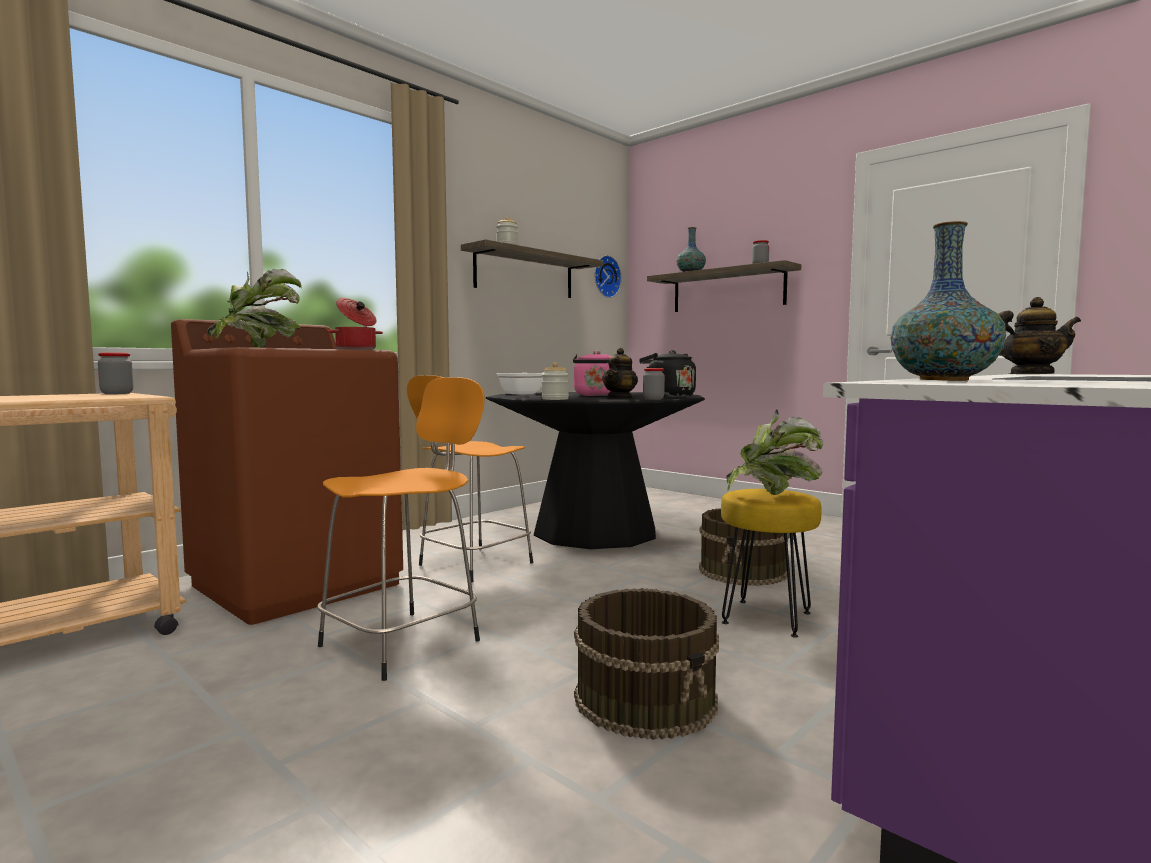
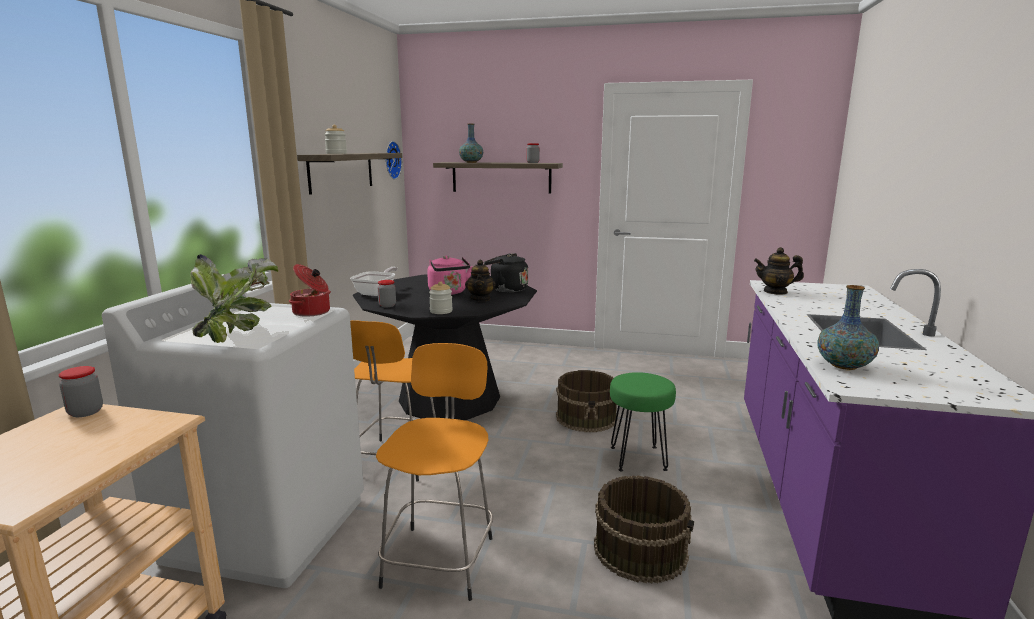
camera: 30 degrees left, 10 degrees up
(297, 584) = (267, 528): brown washing machine -> white washing machine
(653, 399) = (512, 300): jar -> jar (387, 305)
(765, 618) = (637, 458): yellow stool -> green stool
(774, 497) = (649, 385): potted plant -> none
(1031, 374) = (775, 291): teapot -> teapot turned 150 degrees counterclockwise

